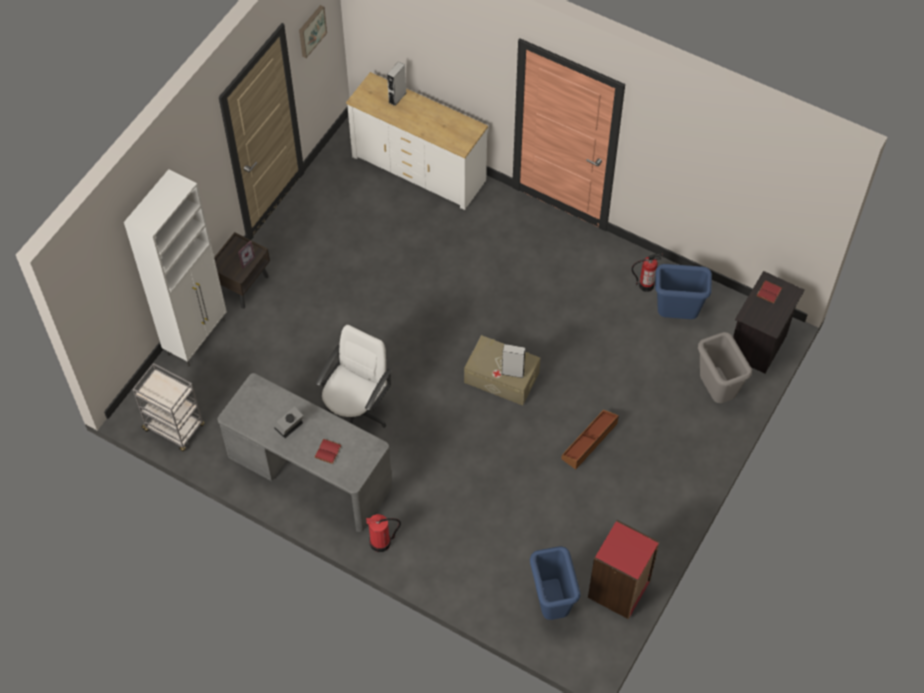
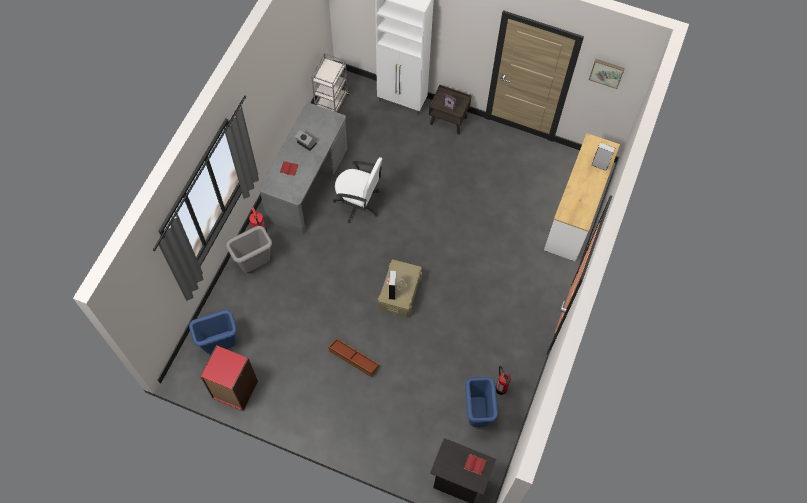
camera: 80 degrees right, 5 degrees up
(716, 391) = (411, 449): grey trash can -> grey trash can (255, 264)

